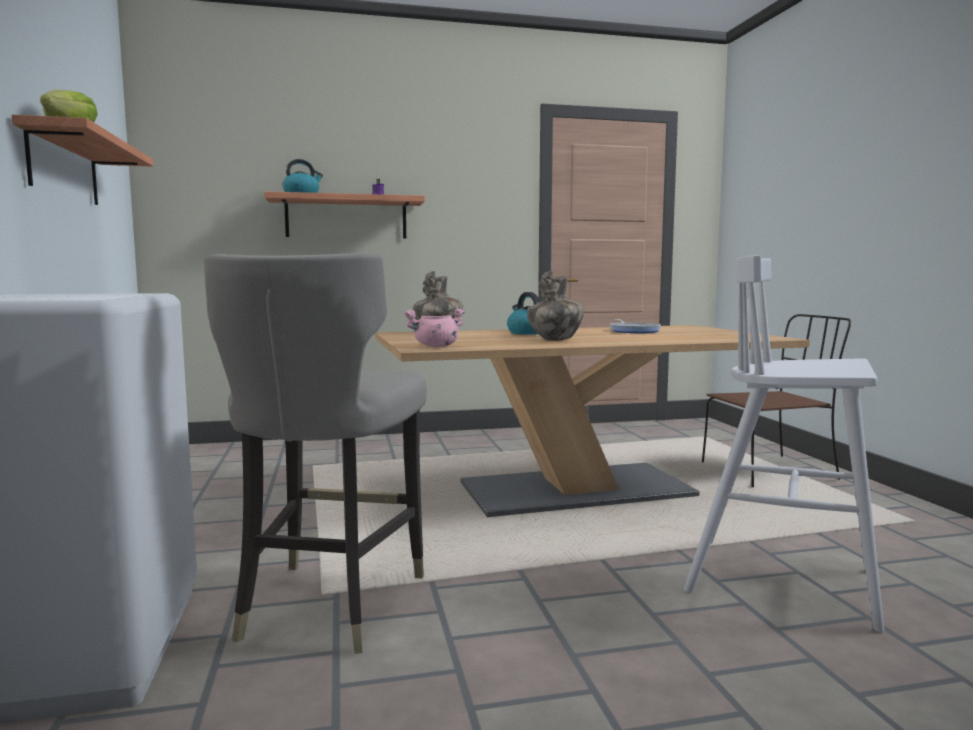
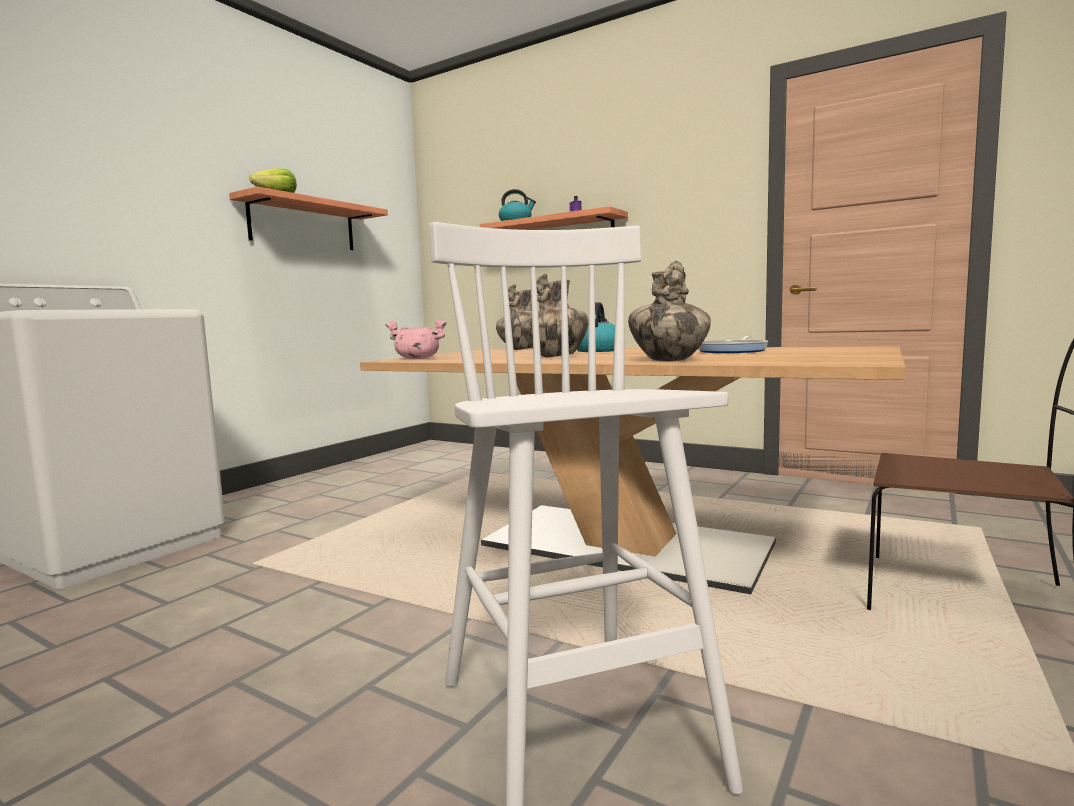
camera: 45 degrees right, 0 degrees up
(328, 605) = (238, 572): grey stool -> none
(666, 340) = (669, 360): none -> vase

